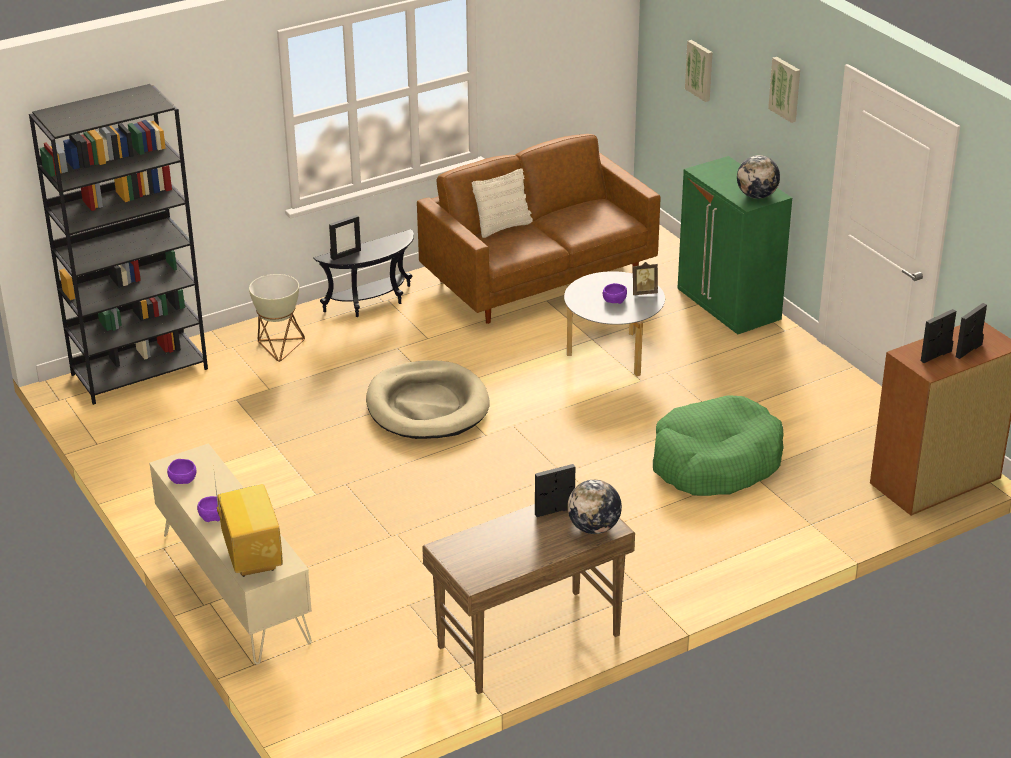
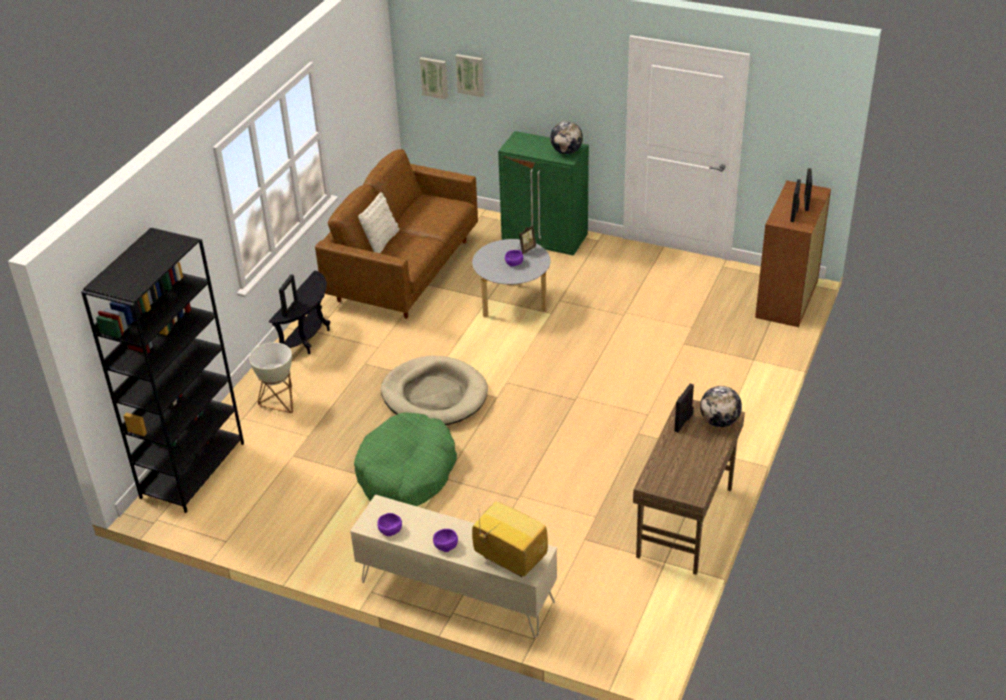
camera: 35 degrees left, 5 degrees up
(715, 462) = (656, 347): green dog bed -> green dog bed (406, 472)
(786, 89) = (568, 67): picture -> picture (434, 77)

